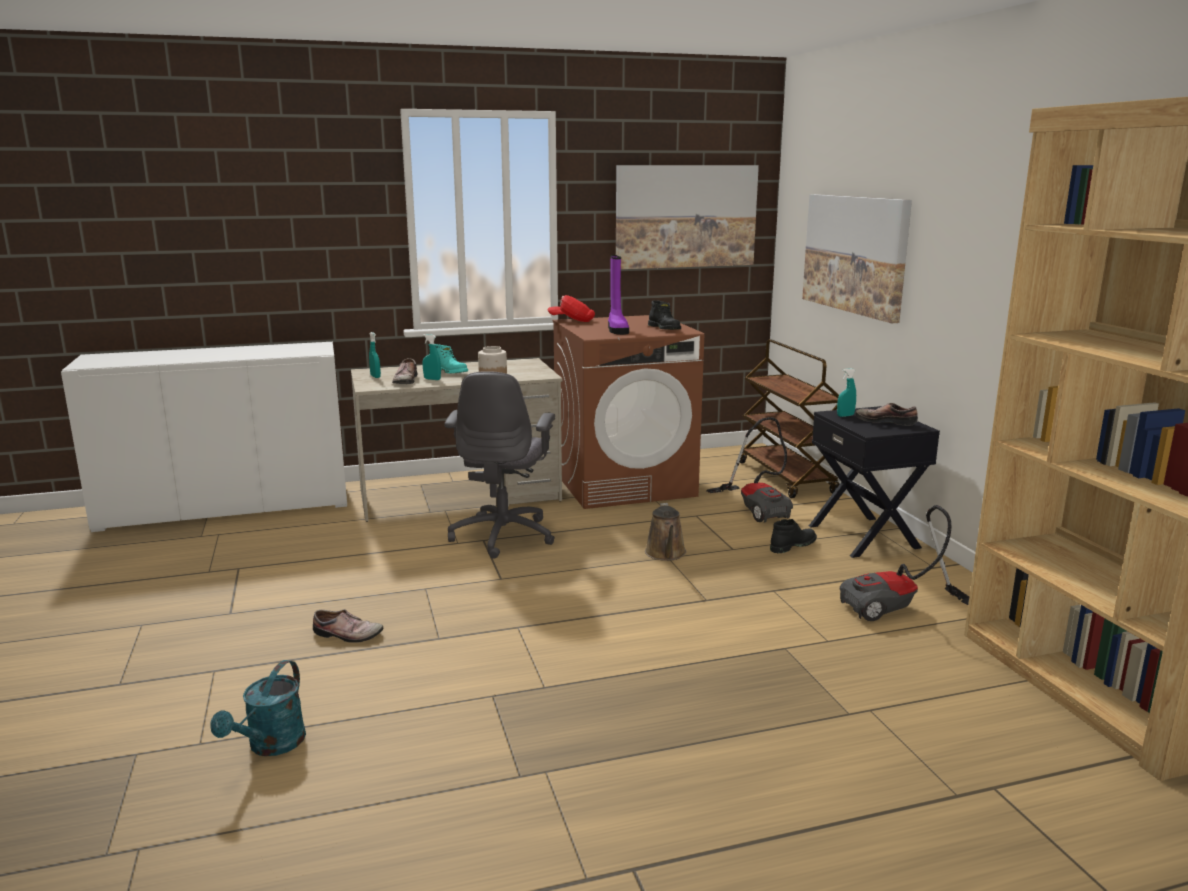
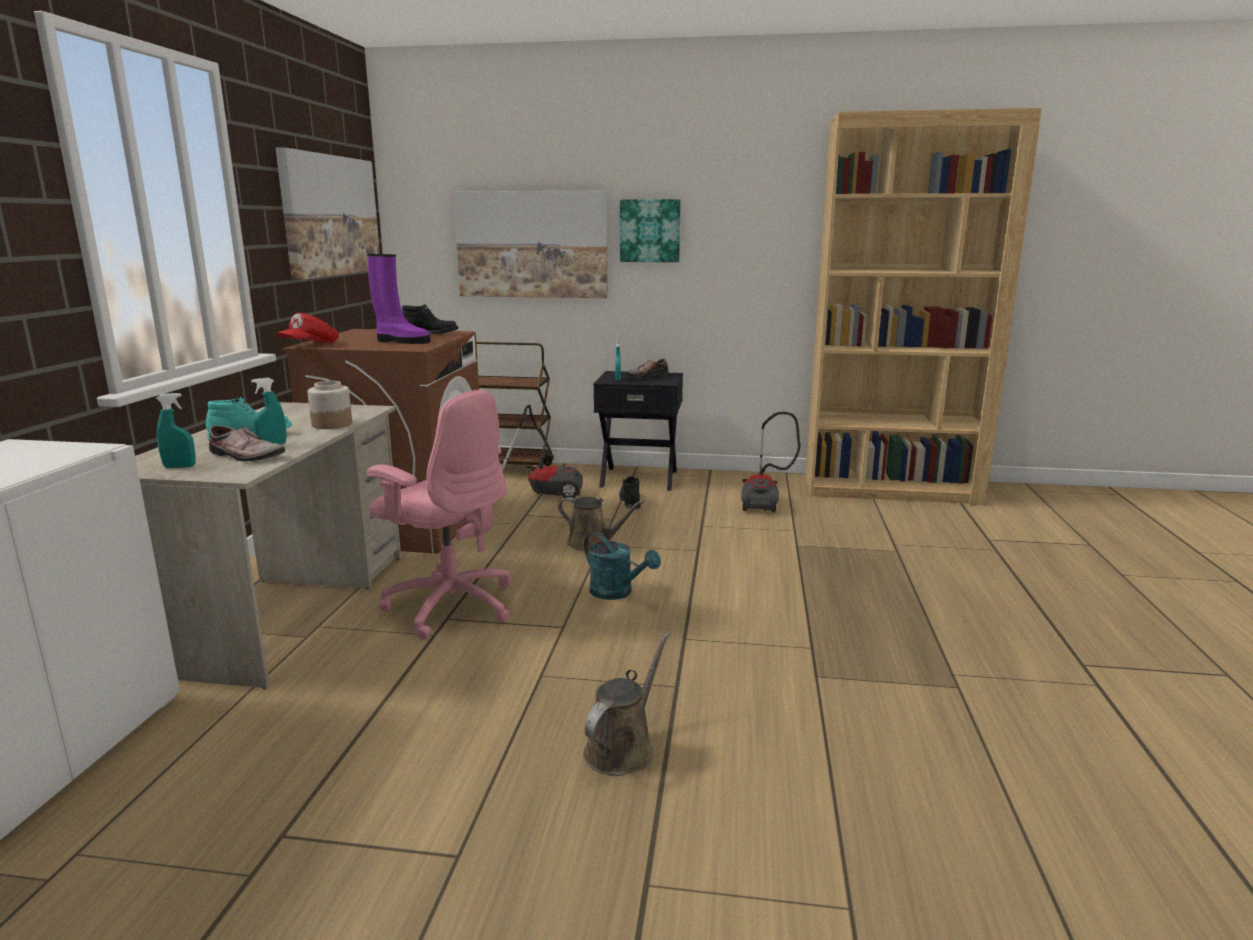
camera: 65 degrees left, 0 degrees up
(271, 746) = (873, 839): turquoise watering can -> turquoise watering can (617, 593)
(347, 635) = (622, 748): shoe -> brown watering can
(504, 535) = (450, 605): grey office chair -> pink office chair
(940, 250) = (650, 231): none -> picture

